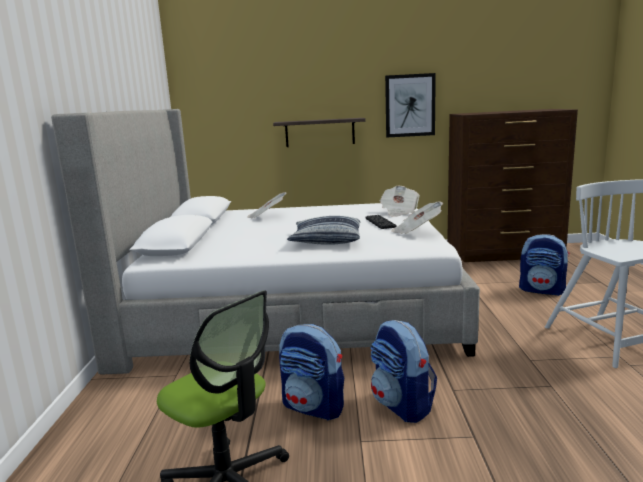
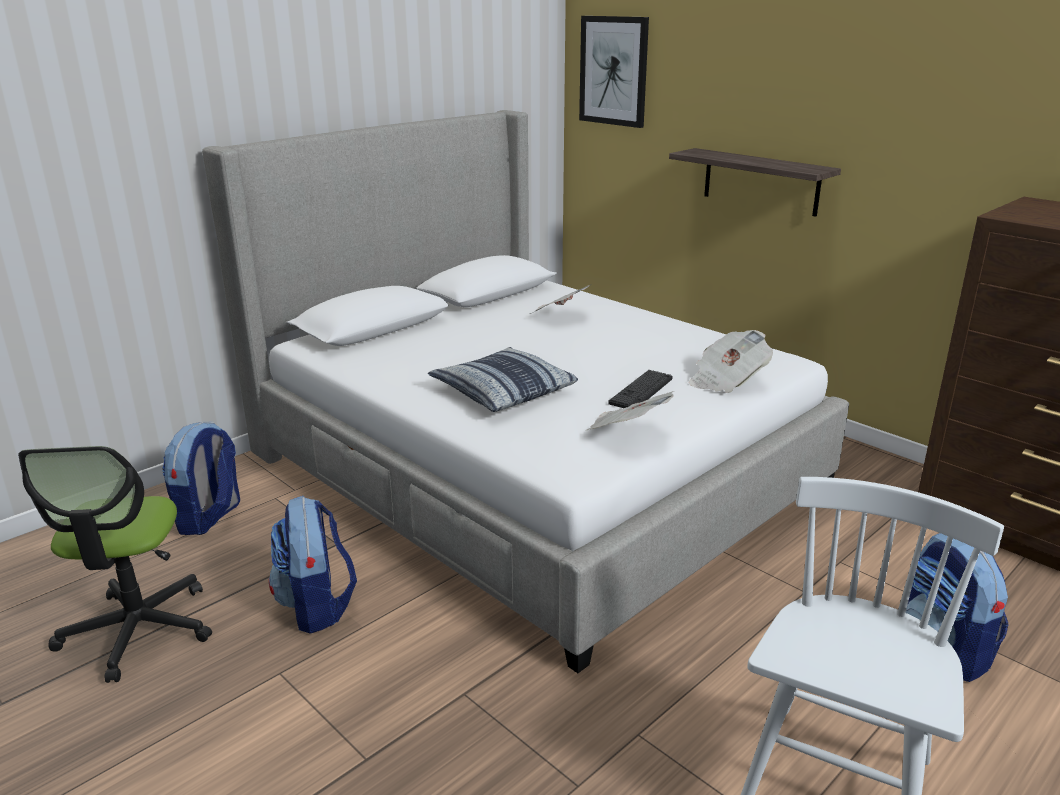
camera: 45 degrees right, 10 degrees up
(402, 405) = (382, 668): backpack -> backpack (210, 518)
(410, 105) = (939, 161): picture -> picture (613, 71)

